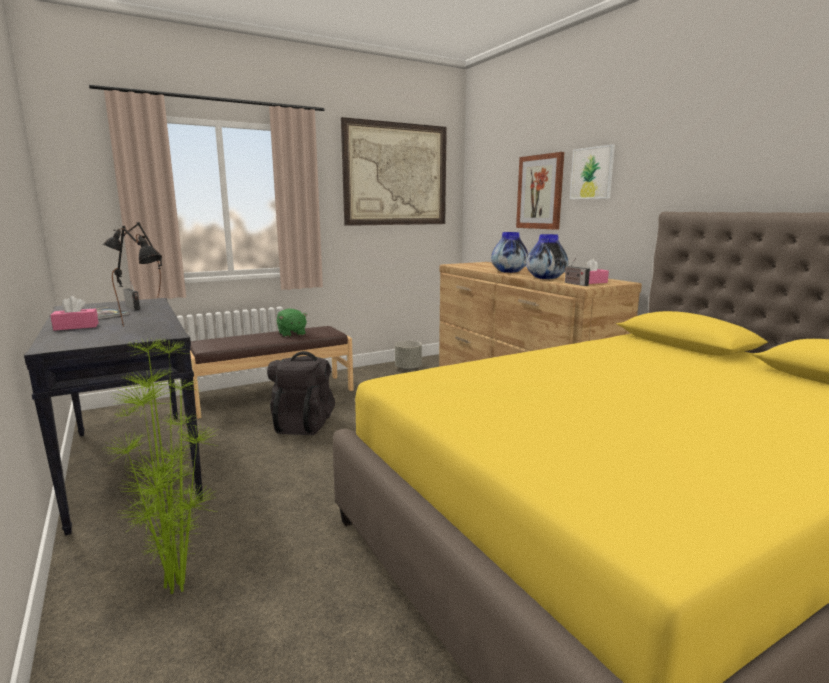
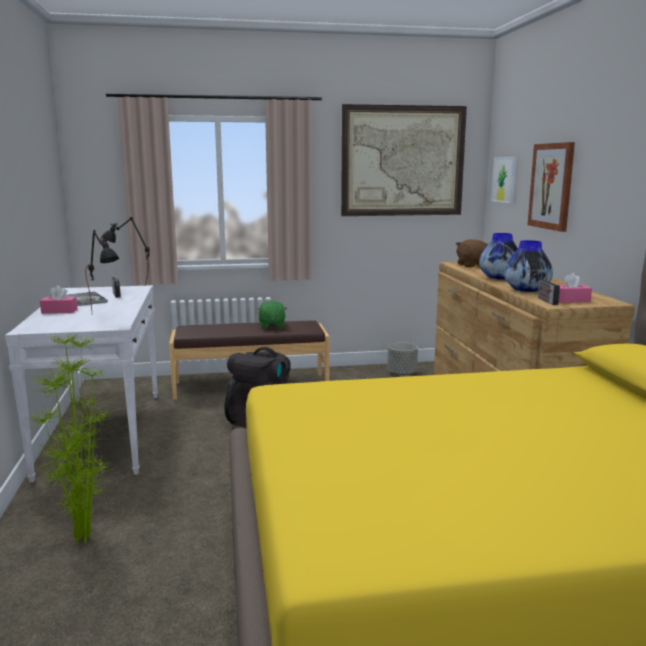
camera: 20 degrees right, 0 degrees up
(133, 463) = (102, 432): black console table -> white console table
(471, 265) = (472, 265): none -> brown plush toy
(592, 173) = (598, 169): picture -> picture (504, 179)

